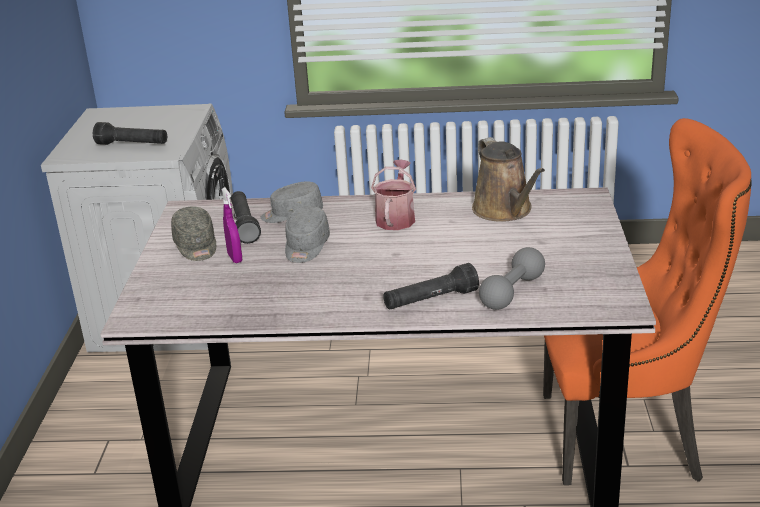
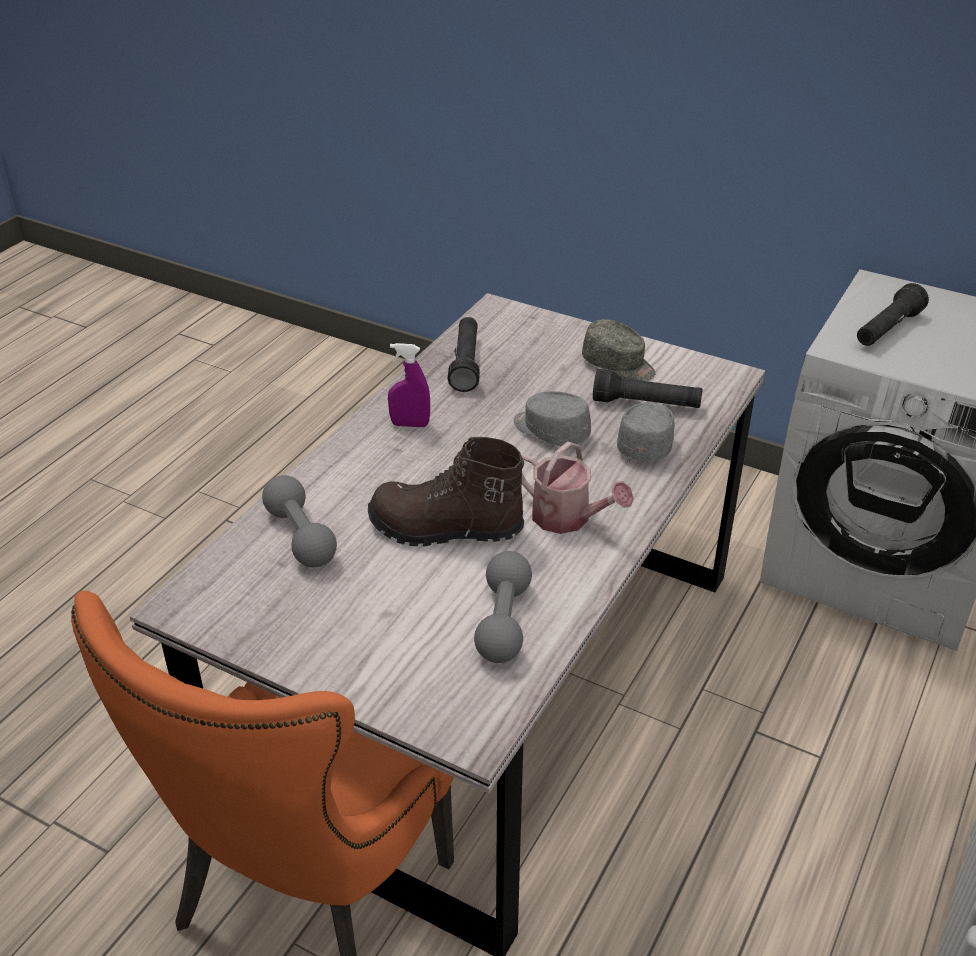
camera: 115 degrees right, 10 degrees up
(196, 246) = (618, 365): grey cap -> grey cap turned 150 degrees counterclockwise
(235, 258) = (567, 382): purple spray bottle -> purple spray bottle (410, 424)
(430, 300) = (346, 474): black flashlight -> black flashlight (466, 363)
(448, 249) = (445, 529): none -> brown boot
(505, 211) = (503, 622): brown watering can -> grey dumbbell

